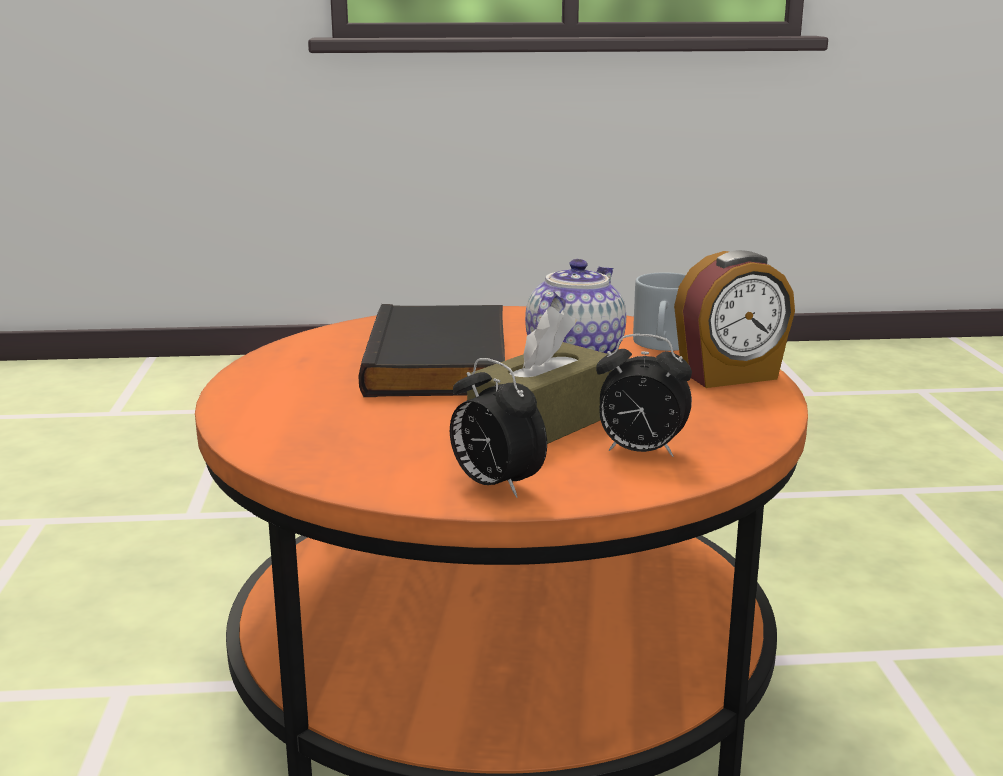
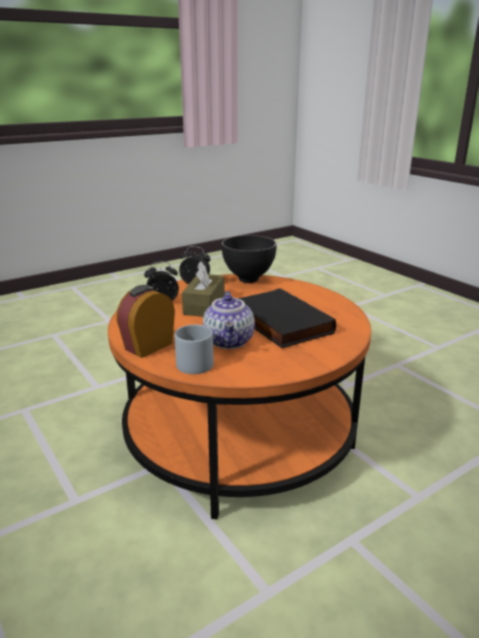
camera: 150 degrees right, 5 degrees up
(329, 467) = (248, 280): none -> black bowl

